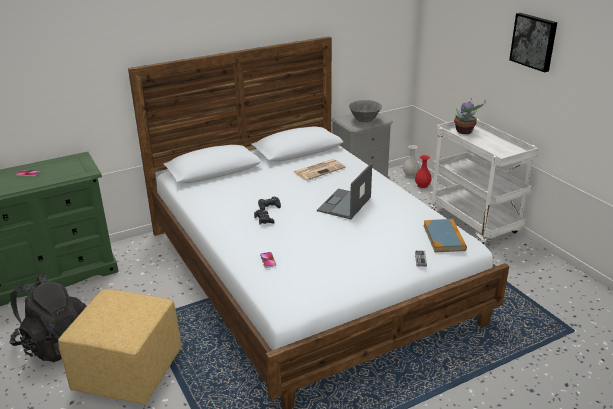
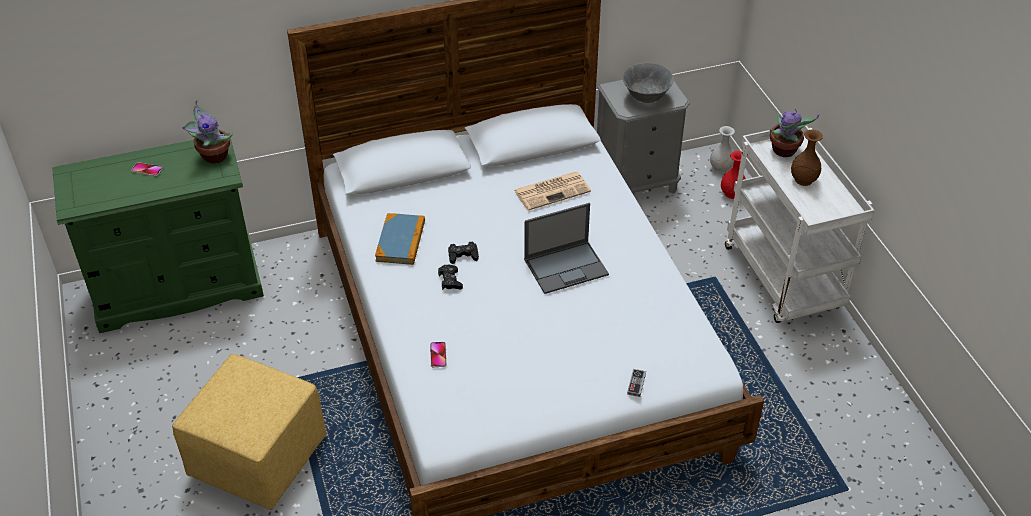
camera: 10 degrees right, 15 degrees up
(54, 344) = (173, 401): black backpack -> none
(77, 162) = (213, 156): none -> potted plant
(344, 204) = (567, 267): laptop -> laptop turned 150 degrees counterclockwise
(444, 238) = (682, 349): book -> book (400, 241)
(484, 142) = (803, 180): none -> brown vase
(534, 41) = (888, 59): picture -> none

